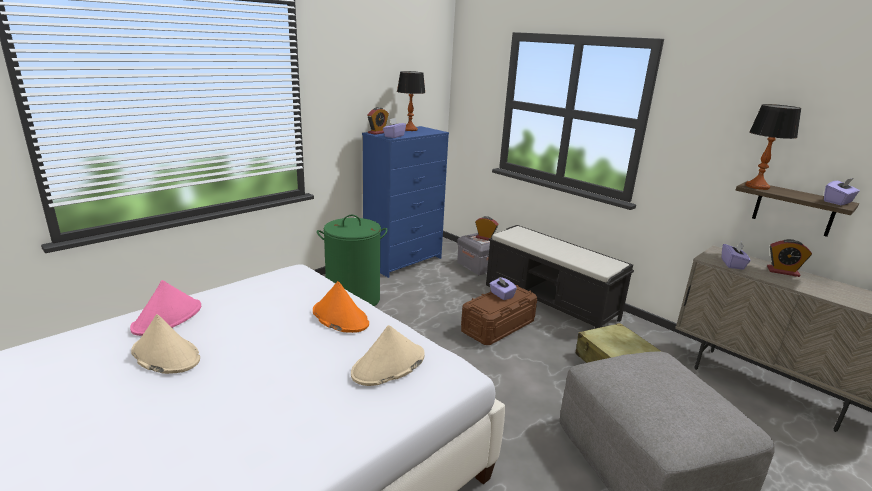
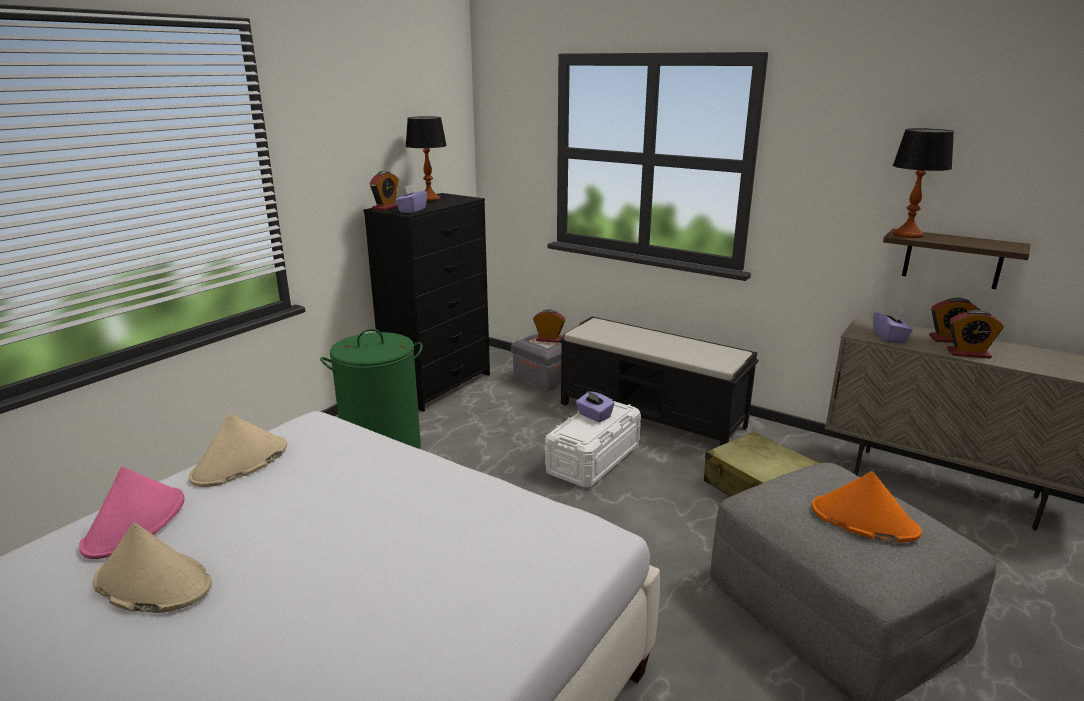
camera: 10 degrees left, 0 degrees up
(340, 317) = (403, 482): orange hat -> orange hat (863, 520)
(388, 365) = (499, 542): beige hat -> beige hat (240, 462)
(403, 261) = (438, 385): blue dresser -> black dresser
(498, 326) = (593, 459): brown storage box -> white storage box
(794, 284) = (968, 353): none -> alarm clock
(838, 202) = (1007, 245): purple tissue box -> none

